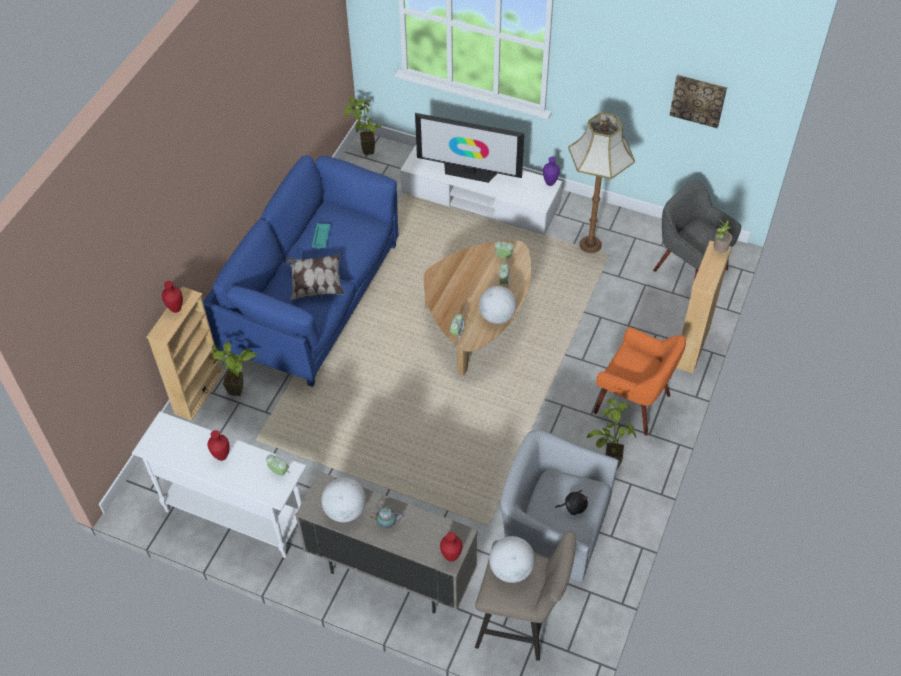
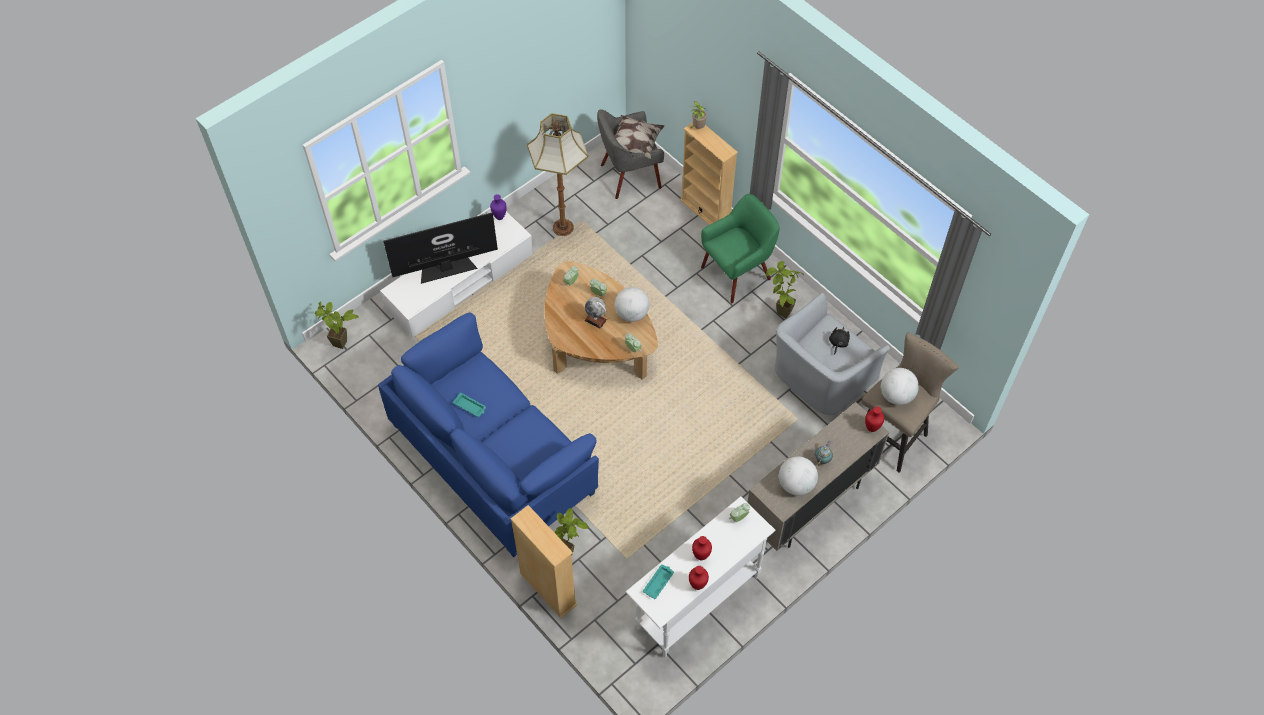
camera: 65 degrees left, 5 degrees up
(176, 309) = (535, 531): red vase -> red vase (697, 585)
(179, 433) = (658, 582): none -> turquoise tray
(316, 284) = (521, 431): pillow -> pillow (634, 144)
(469, 171) = (446, 268): television -> television turned 150 degrees counterclockwise
(472, 291) = (595, 320): none -> globe
(633, 403) = (737, 273): orange armchair -> green armchair
(698, 100) = (568, 55): picture -> none

